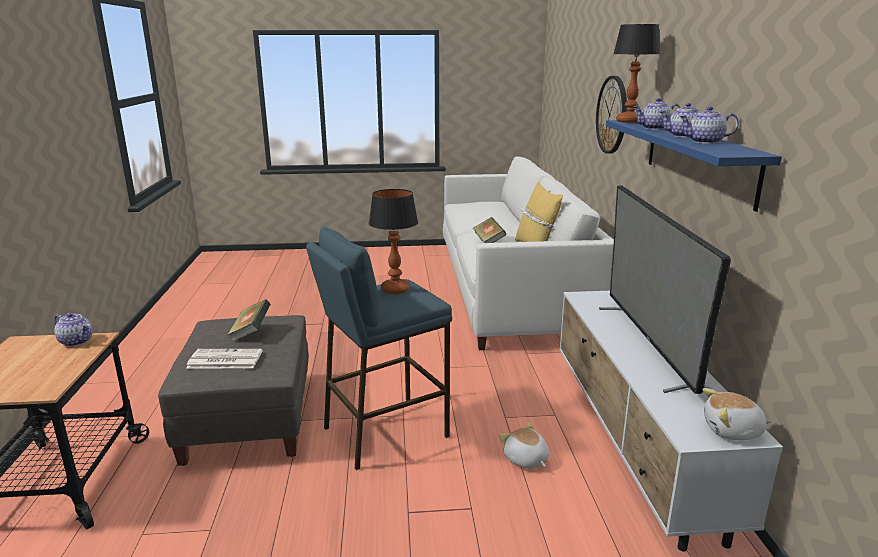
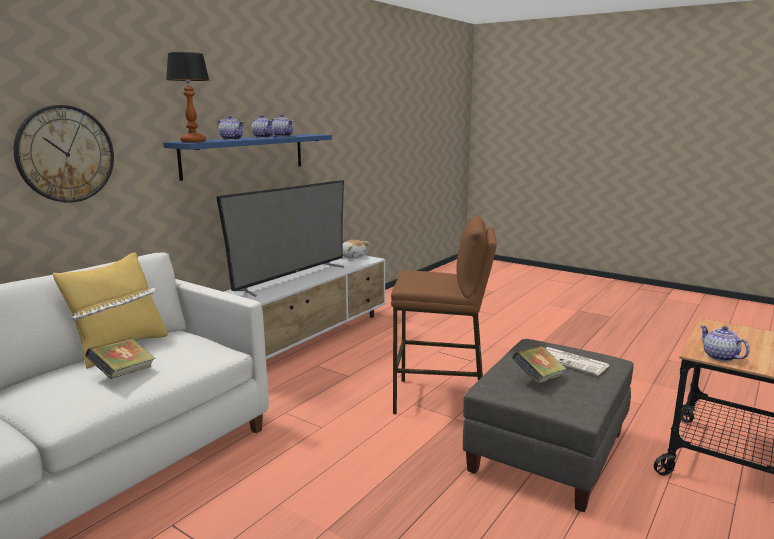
camera: 140 degrees left, 5 degrees down
(384, 431) = (441, 399): blue stool -> brown stool
(395, 290) = (423, 280): table lamp -> none
(525, 459) = (377, 355): plush toy -> none

